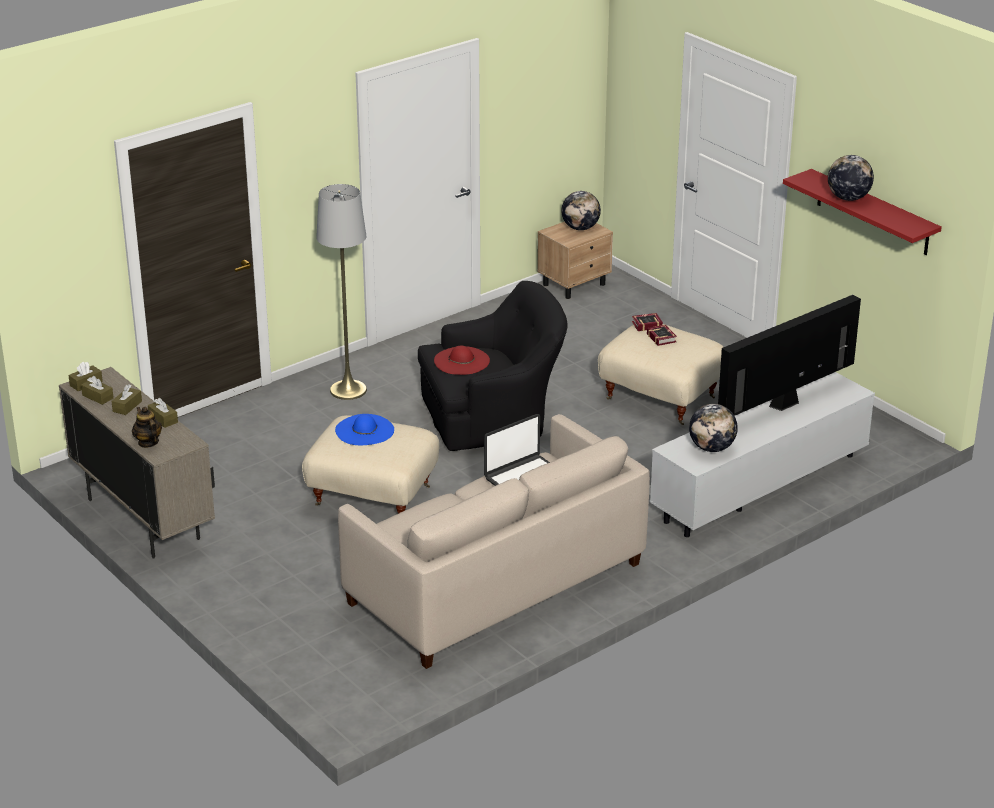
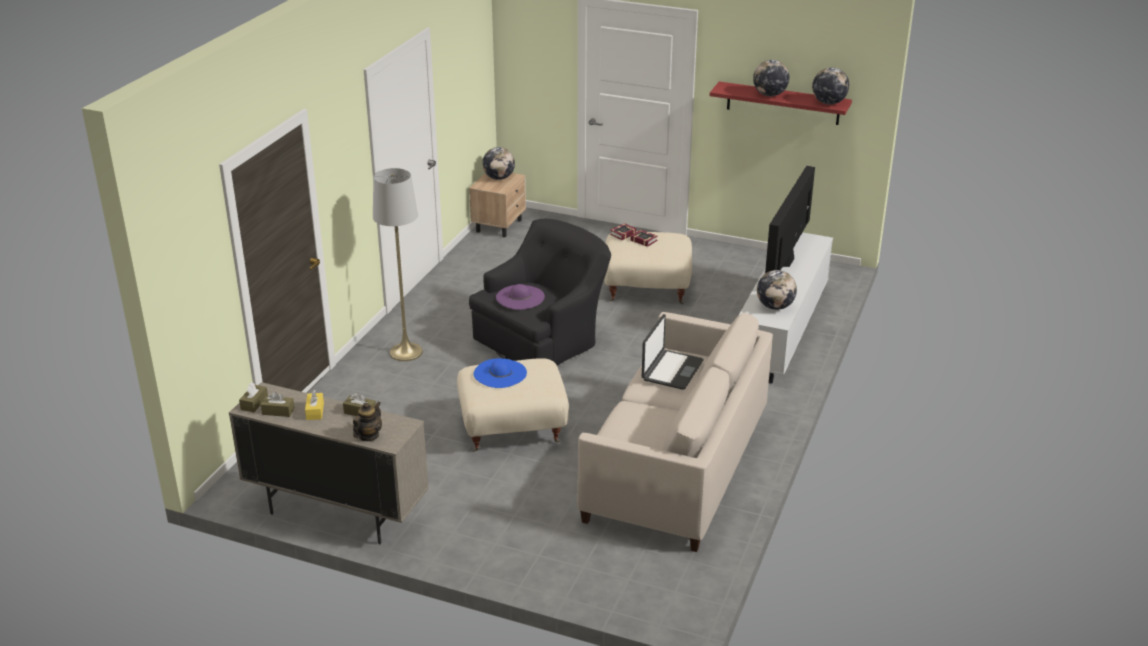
camera: 30 degrees left, 0 degrees up
(127, 406) = (315, 411): brown tissue box -> yellow tissue box
(148, 442) = (368, 436): teapot -> teapot turned 90 degrees clockwise
(461, 361) = (520, 297): red hat -> purple hat
(905, 224) = (828, 103): none -> globe

